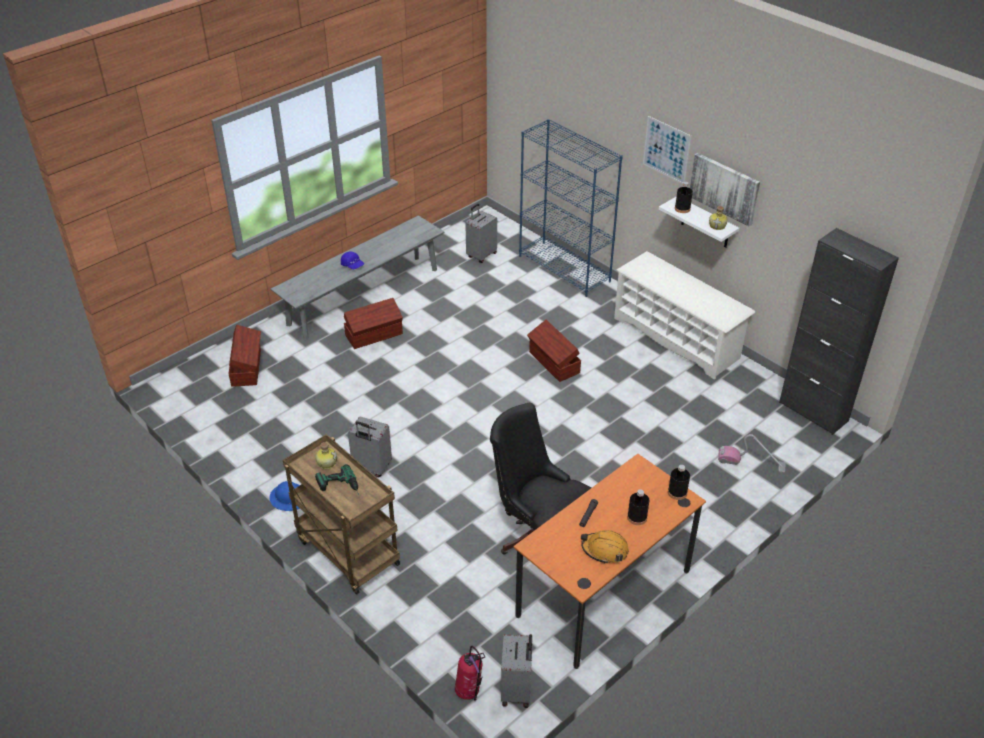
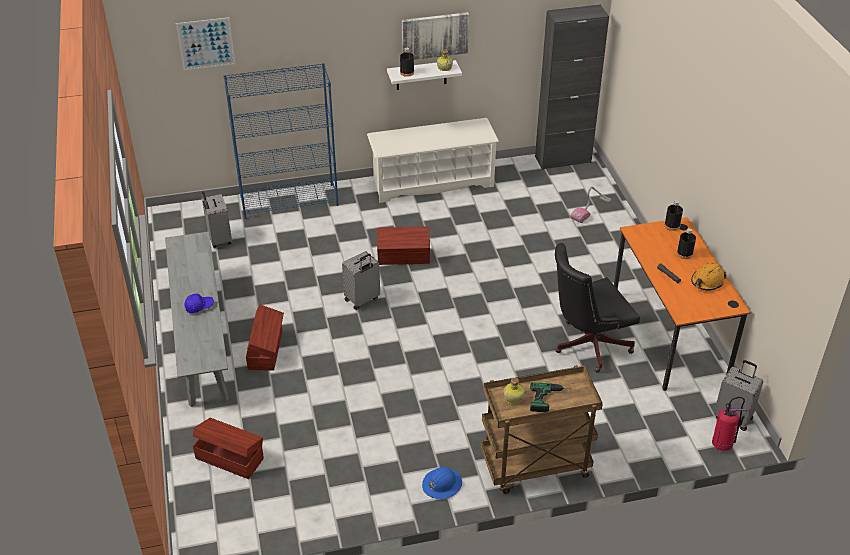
camera: 60 degrees left, 0 degrees up
(371, 467) = (444, 415): grey suitcase -> grey suitcase (362, 300)
(666, 150) = (368, 34): picture -> picture (206, 44)

